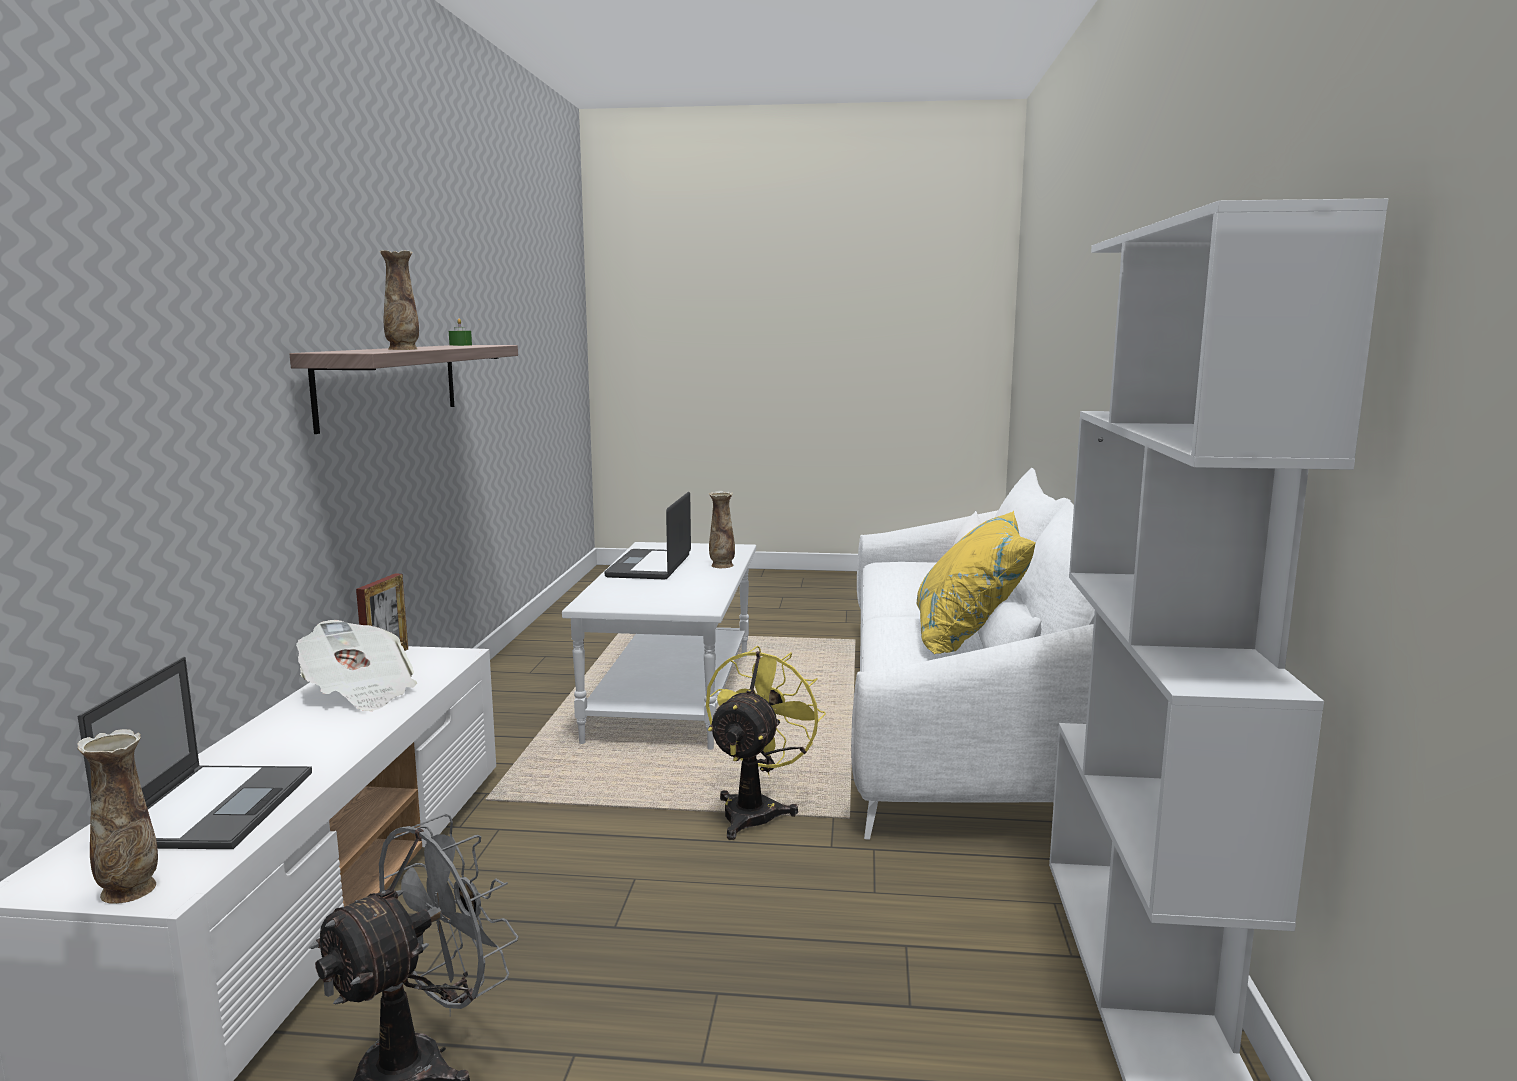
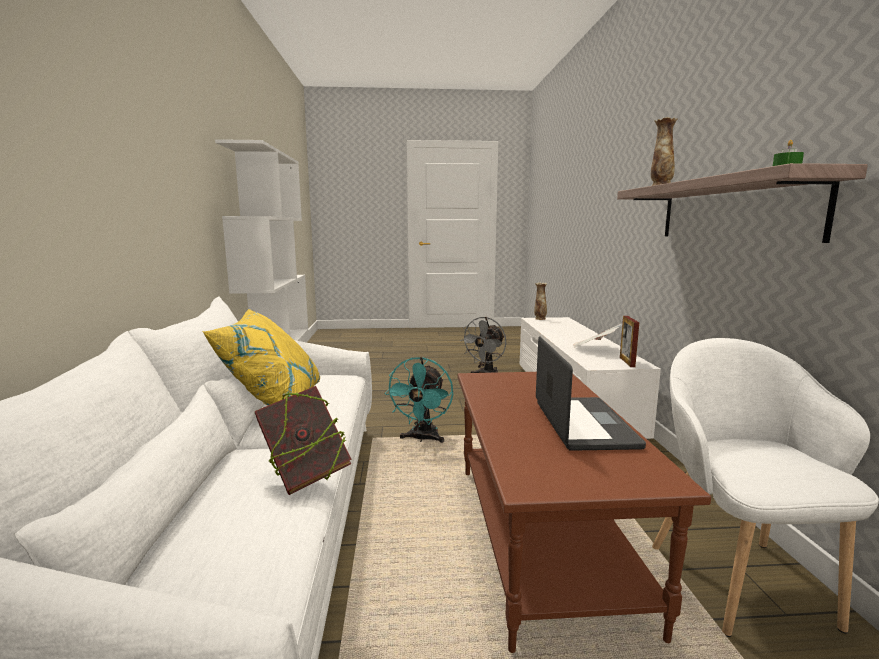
camera: 170 degrees right, 0 degrees up
(212, 806) = (559, 327): laptop -> none
(545, 668) = (738, 579): none -> white armchair
(674, 696) = (539, 537): white coffee table -> brown coffee table
(722, 566) = (506, 431): vase -> none
(756, 810) = (422, 439): yellow fan -> turquoise fan
(886, 589) = (305, 477): none -> book

